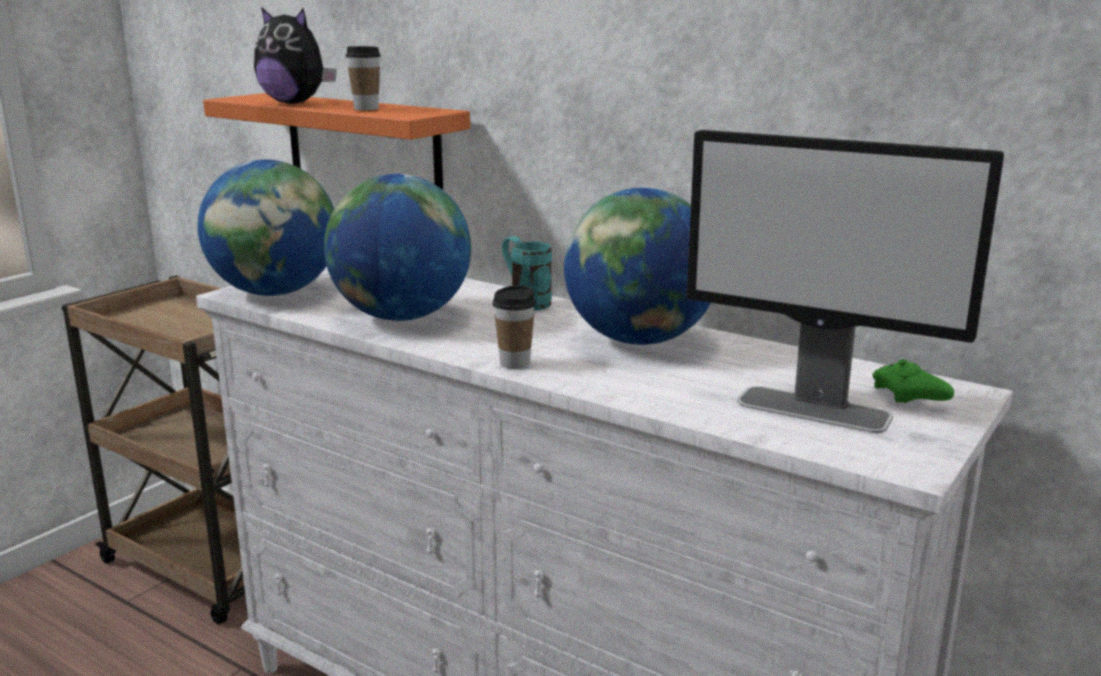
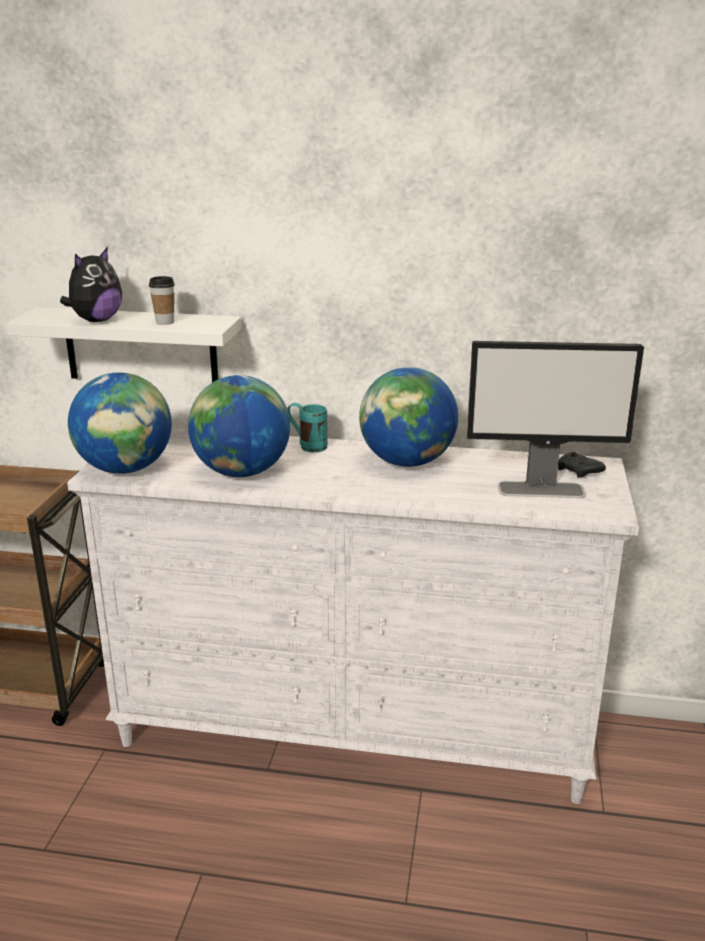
camera: 25 degrees left, 5 degrees up
(295, 103) = (96, 320): plush toy -> plush toy turned 60 degrees counterclockwise
(363, 150) = (141, 347): orange shelf -> white shelf
(515, 363) = (354, 493): cup -> none
(909, 397) = (578, 472): green game controller -> black game controller

